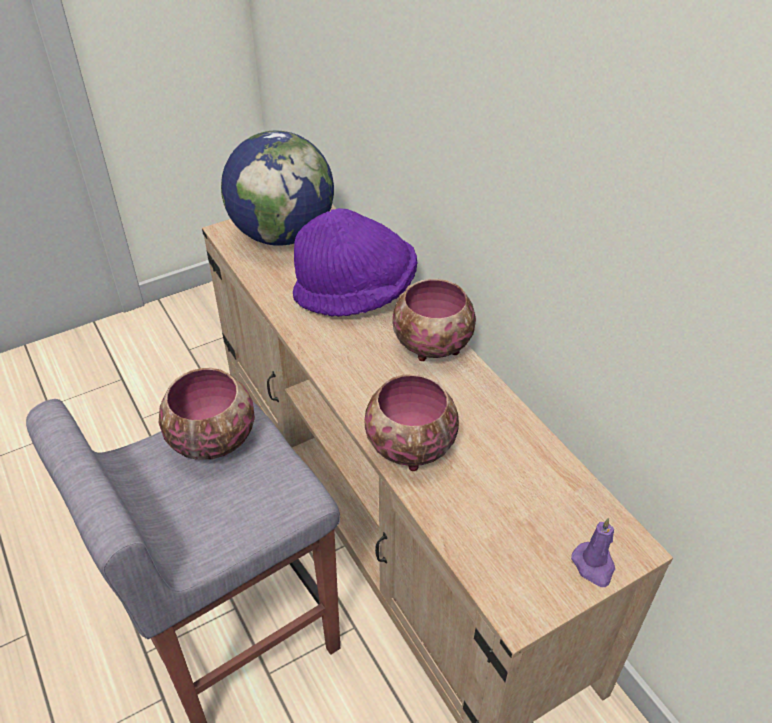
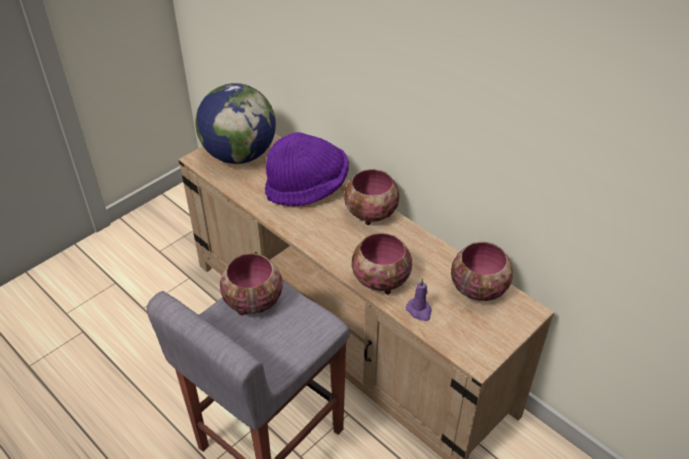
camera: 15 degrees left, 0 degrees up
(556, 491) = (477, 288): none -> bowl
(594, 566) = (512, 326): purple candle -> purple candle (419, 311)

